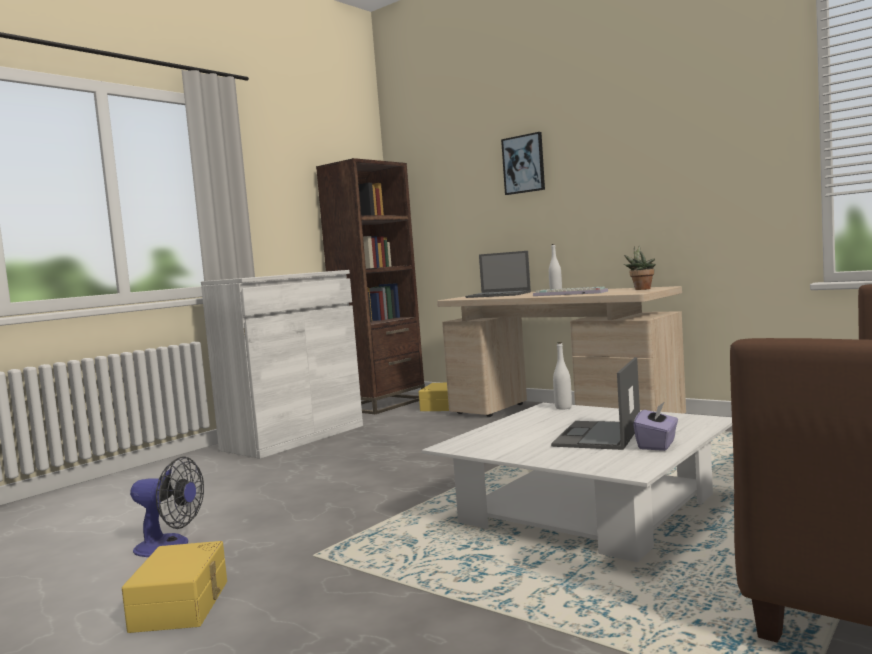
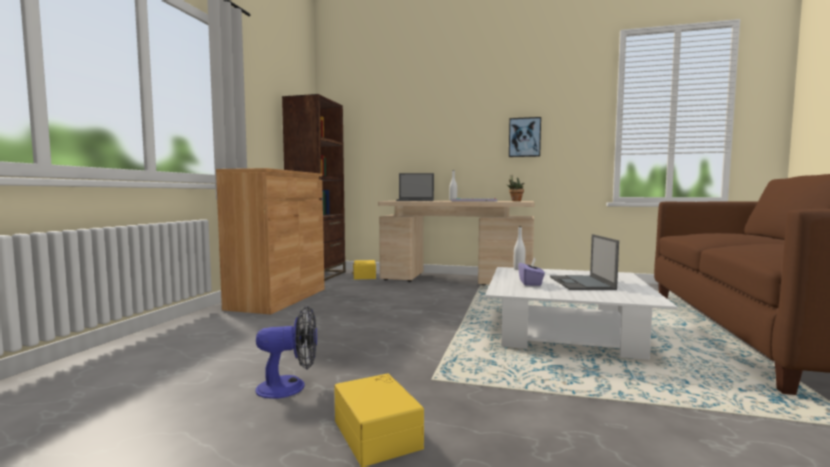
camera: 25 degrees left, 0 degrees up
(294, 438) = (278, 299): white cabinet -> brown cabinet
(524, 164) = (429, 117): picture -> picture (524, 137)
(657, 445) = (628, 286): purple tissue box -> purple tissue box (530, 283)

